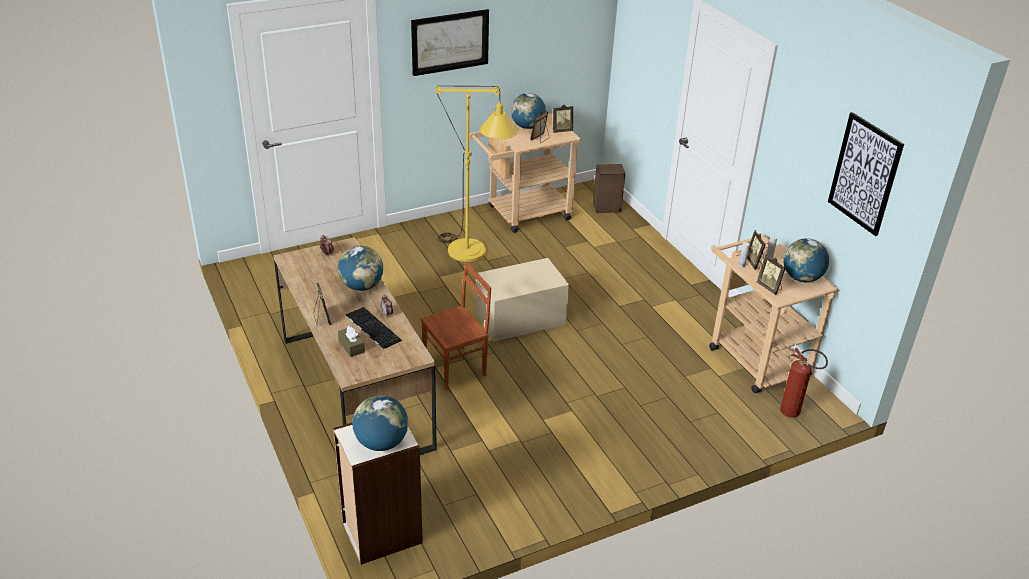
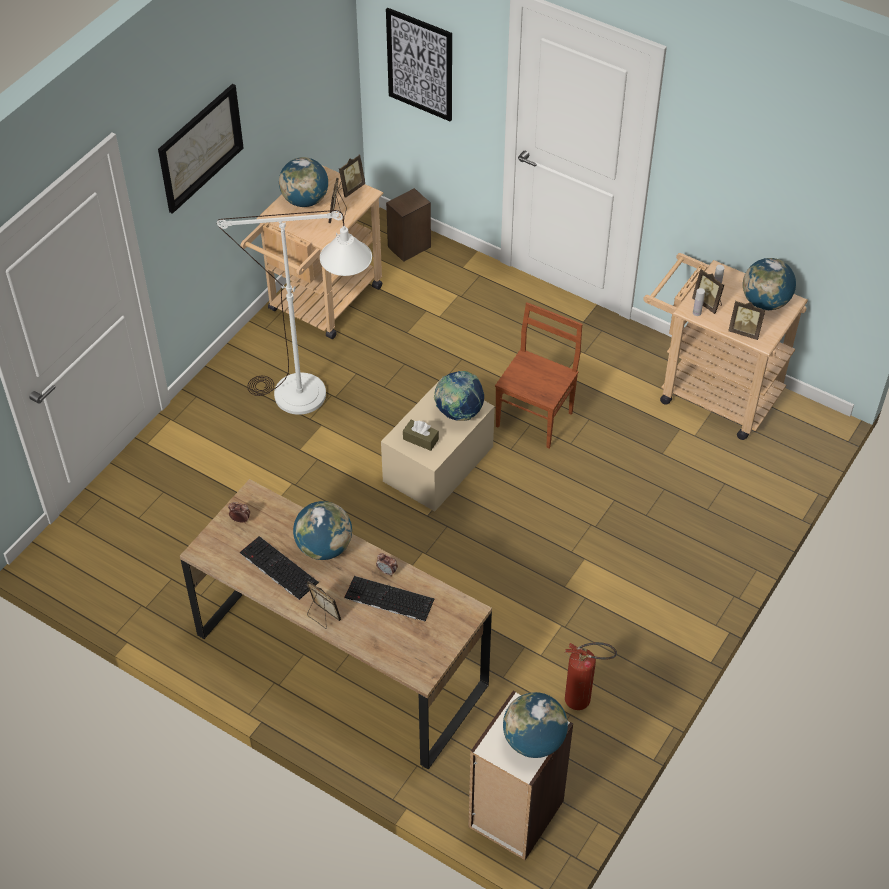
camera: 30 degrees left, 15 degrees up
(322, 284) = (277, 568): none -> keyboard
(351, 346) = (389, 636): brown tissue box -> brown tissue box (420, 439)
(456, 368) = (423, 569): brown chair -> brown chair (536, 419)
(474, 256) = (314, 398): yellow floor lamp -> white floor lamp
(541, 278) = (458, 413): none -> globe
(794, 414) = (795, 446): fire extinguisher -> fire extinguisher (584, 701)
(865, 174) = (827, 182): picture -> picture (420, 64)

